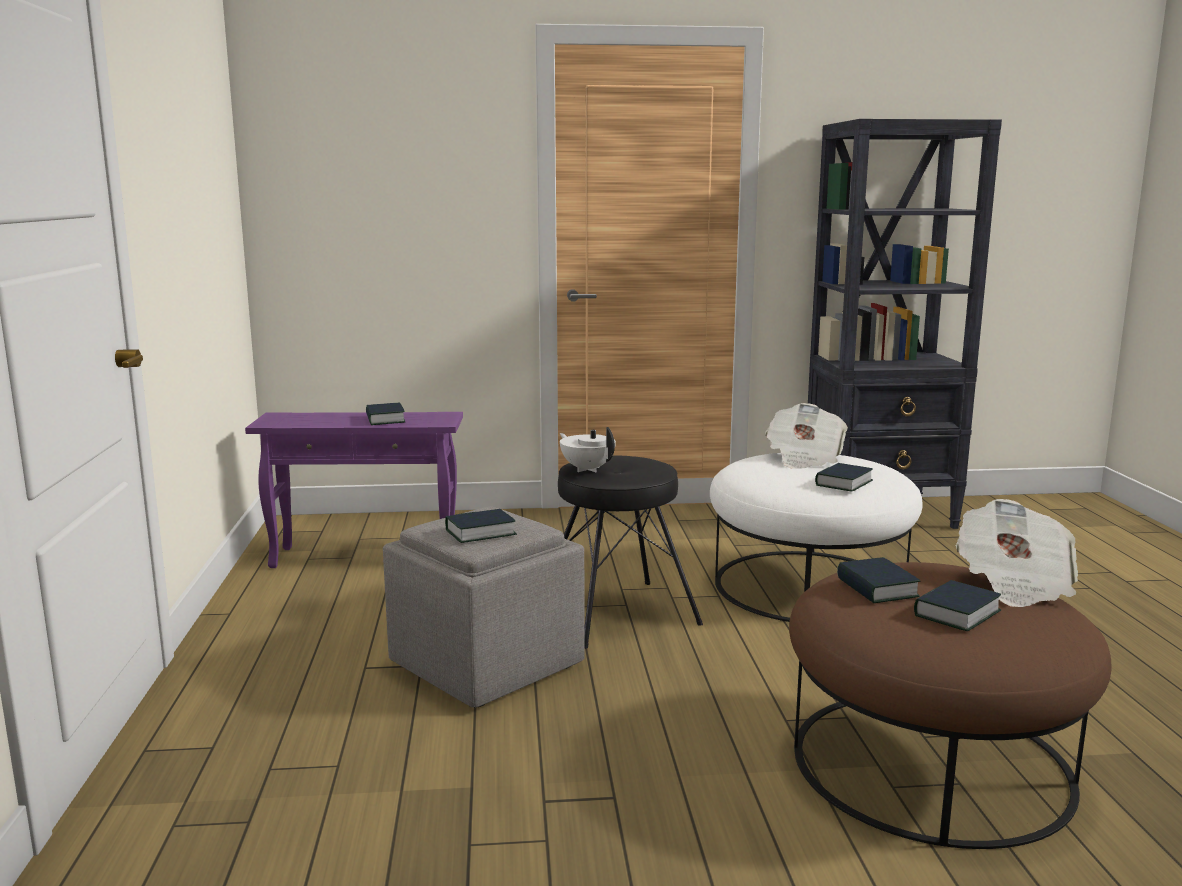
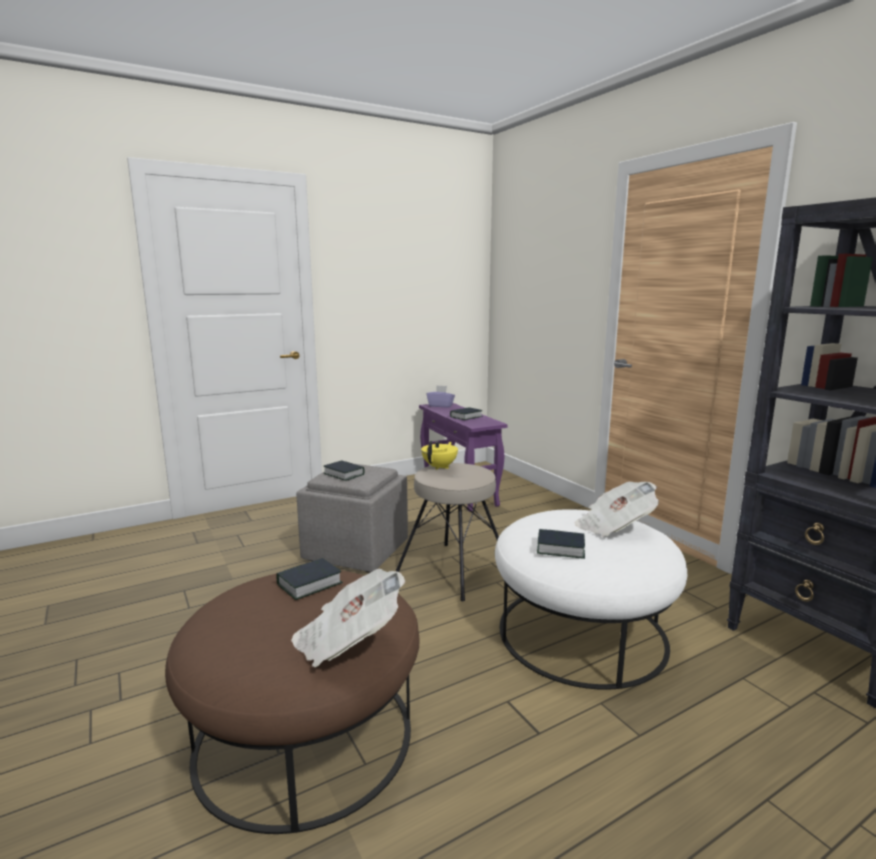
camera: 65 degrees right, 0 degrees up
(284, 419) = (440, 405): none -> purple tissue box
(587, 469) = (440, 467): white teapot -> yellow teapot
(617, 612) = (454, 569): black stool -> beige stool
(956, 613) = (269, 618): book -> none

